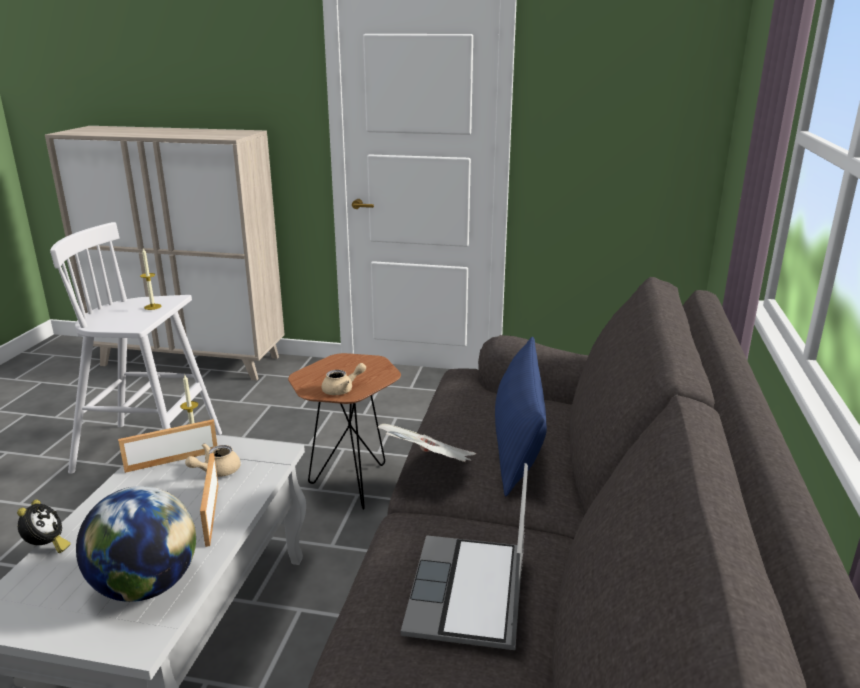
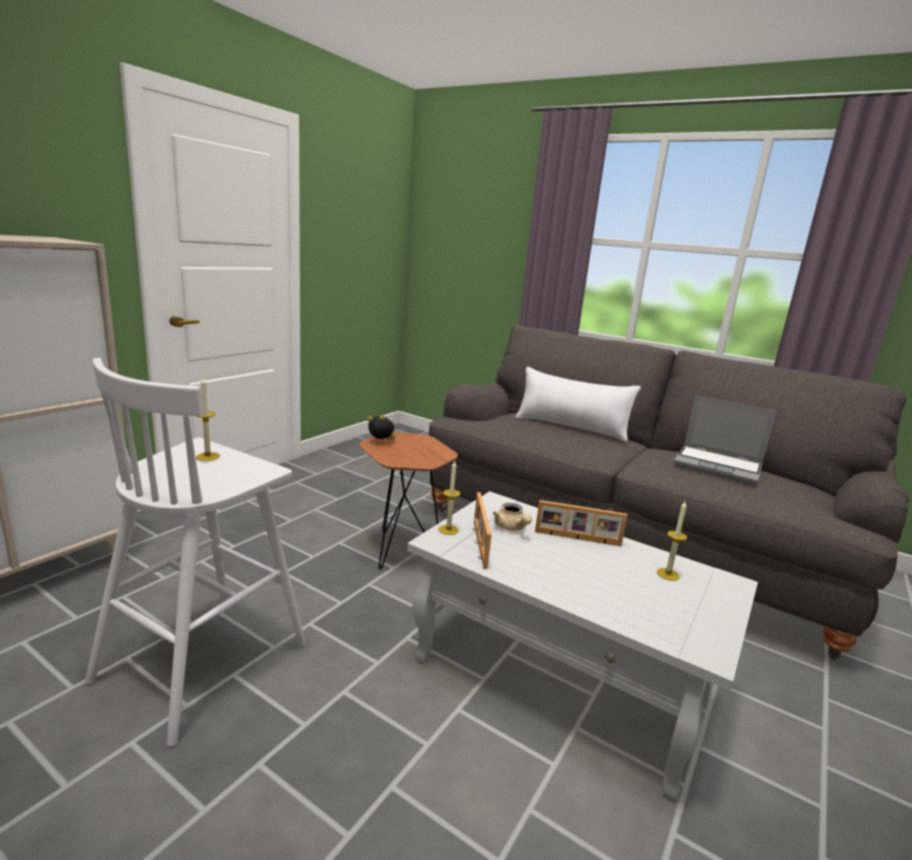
camera: 70 degrees left, 5 degrees down
(46, 547) = (605, 619): alarm clock -> alarm clock (381, 442)
(146, 586) = (668, 574): globe -> candle
(342, 390) = (435, 454): beige teapot -> none
(430, 465) = (587, 448): newspaper -> none
(517, 445) = (571, 427): blue pillow -> white pillow

